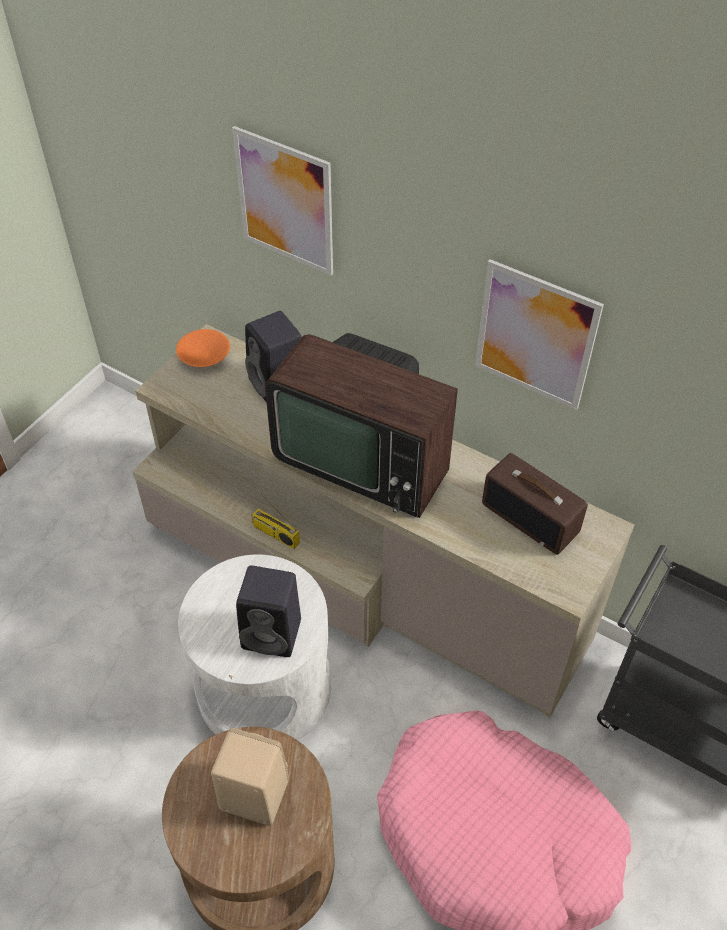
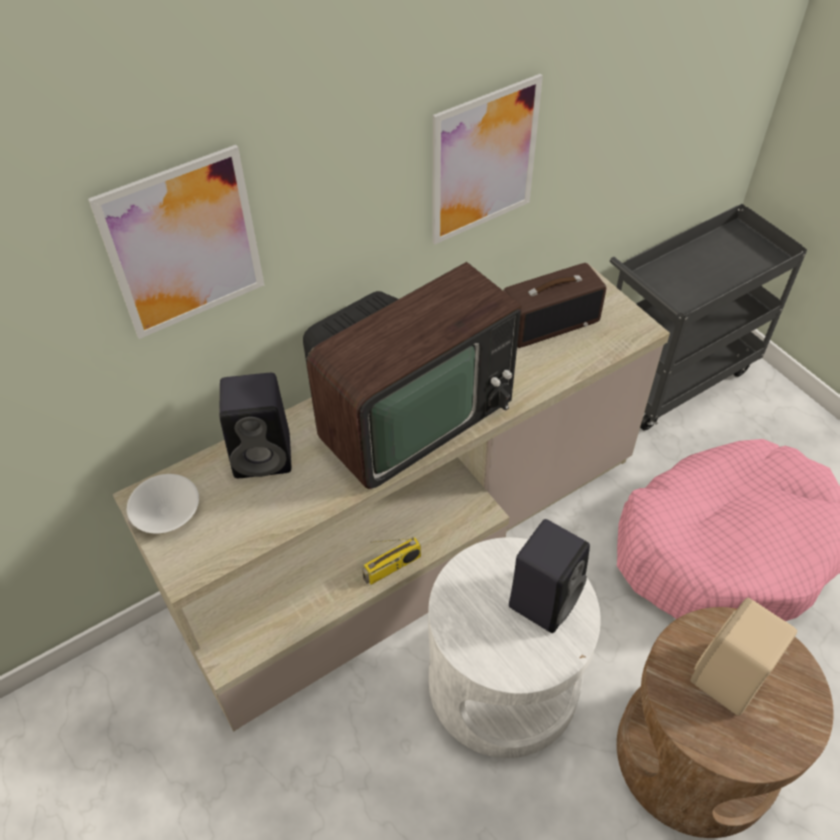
camera: 65 degrees left, 0 degrees up
(203, 356) = (166, 512): orange bowl -> white bowl

